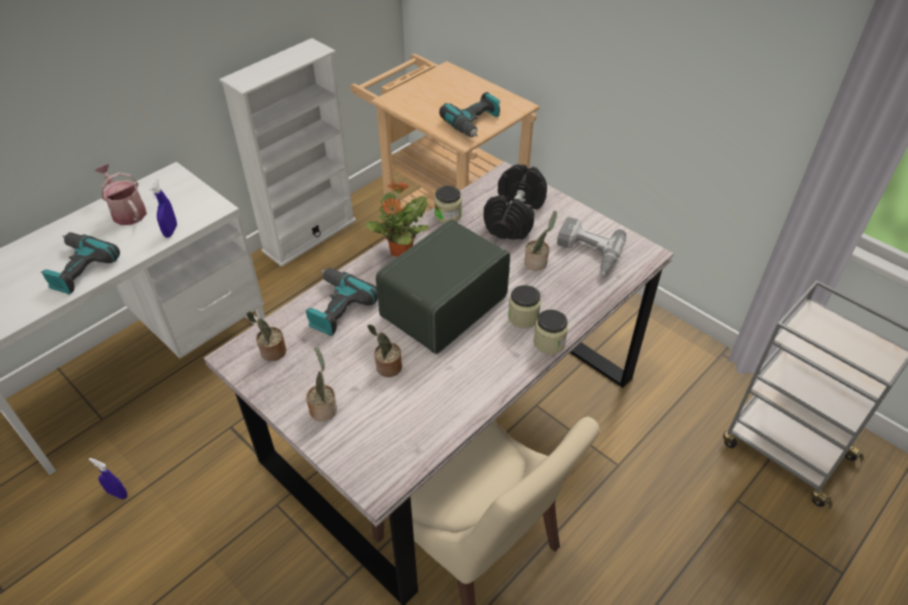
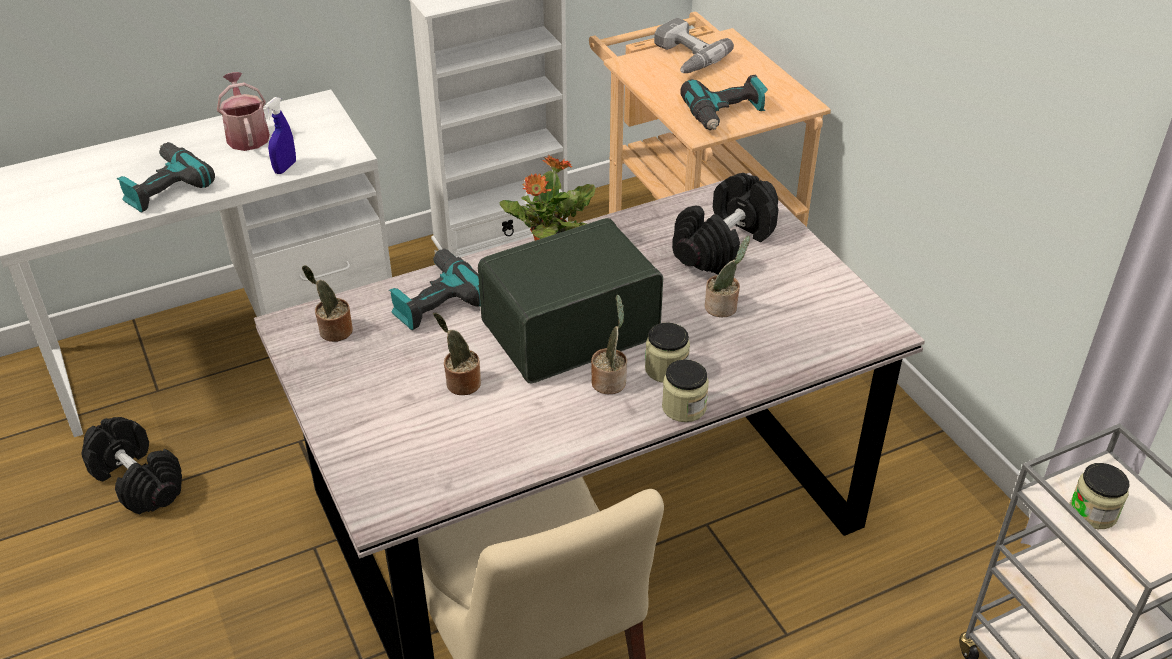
camera: 20 degrees right, 5 degrees down
(117, 494) = (138, 480): blue spray bottle -> black dumbbell
(323, 408) = (361, 408): potted plant -> potted plant (610, 380)
(448, 216) = (634, 224): jar -> jar (1093, 512)
(587, 253) = (799, 311): power drill -> power drill (683, 57)

